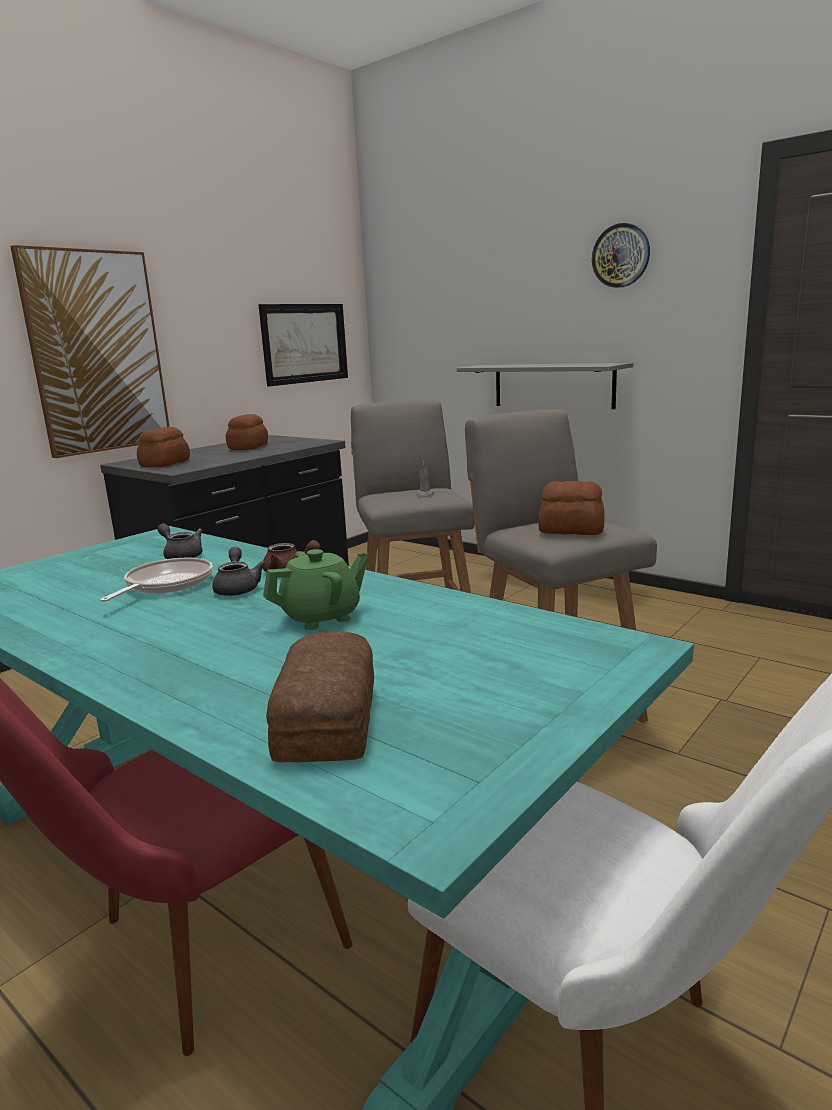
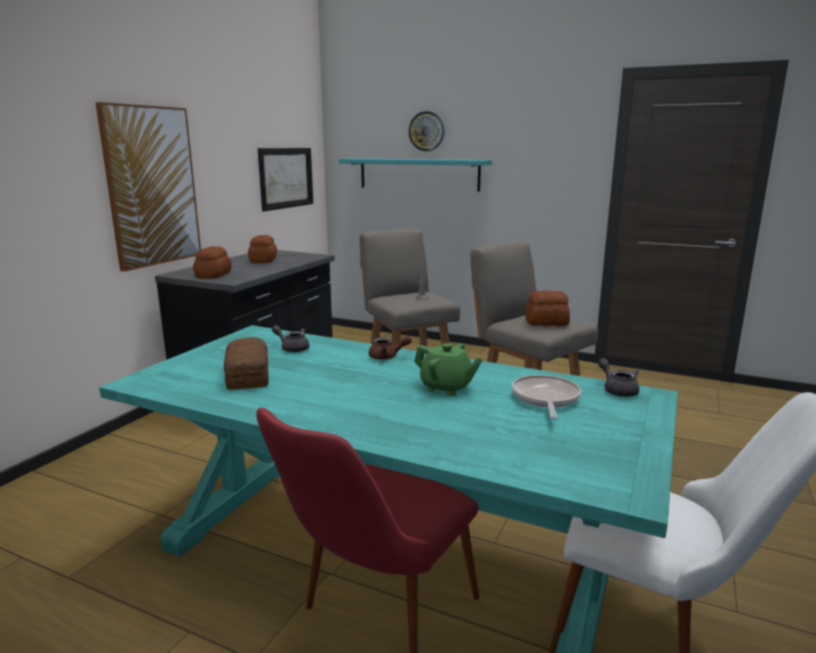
camera: 15 degrees left, 0 degrees up
(166, 585) = (308, 370): frying pan -> frying pan (545, 399)
(238, 588) = (365, 370): grey teapot -> grey teapot (618, 390)
(322, 617) = (446, 387): green teapot -> green teapot turned 75 degrees clockwise
(330, 718) = (520, 447): bread -> bread (249, 375)
(478, 331) = (418, 174): none -> turquoise shelf
(553, 385) = (475, 216): grey shelf -> none
(621, 255) = (527, 130): wall clock -> wall clock (426, 131)

